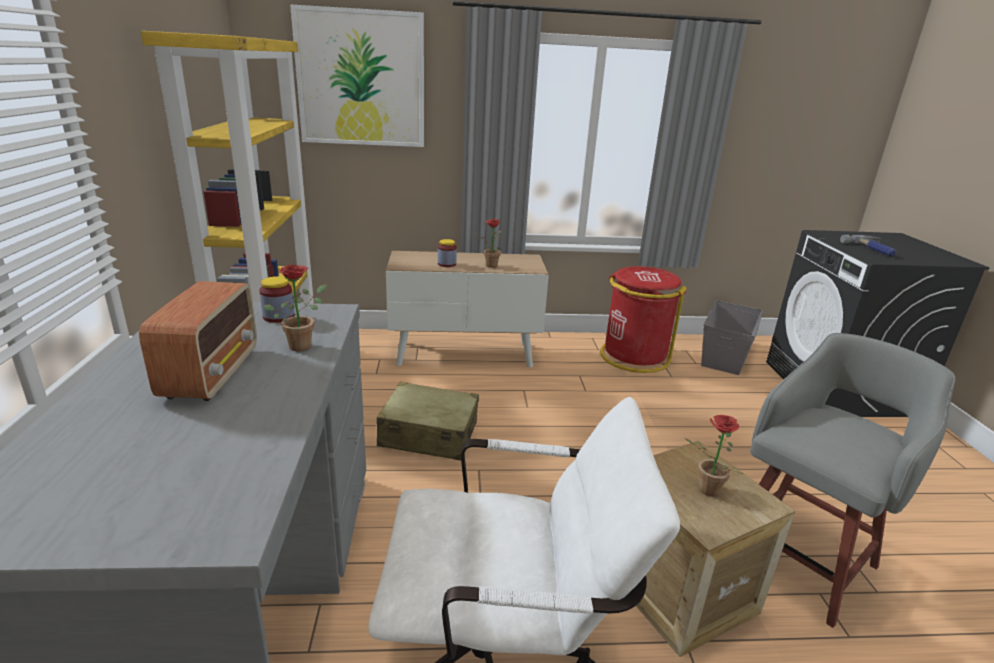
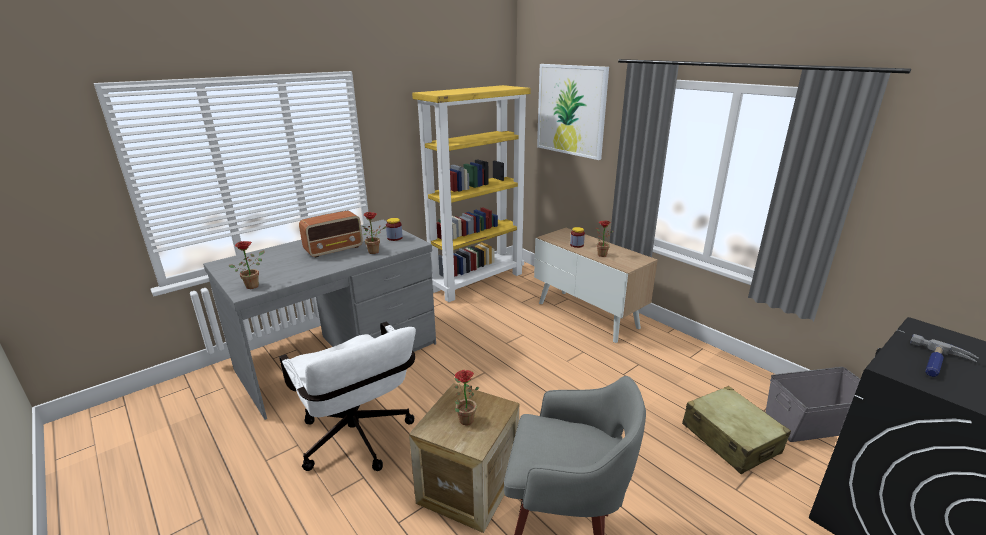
camera: 55 degrees right, 0 degrees up
(208, 510) = (254, 285): none -> potted plant
(428, 434) = (492, 343): beige suitcase -> beige suitcase (730, 438)
(633, 356) = (711, 376): red trash can -> none

